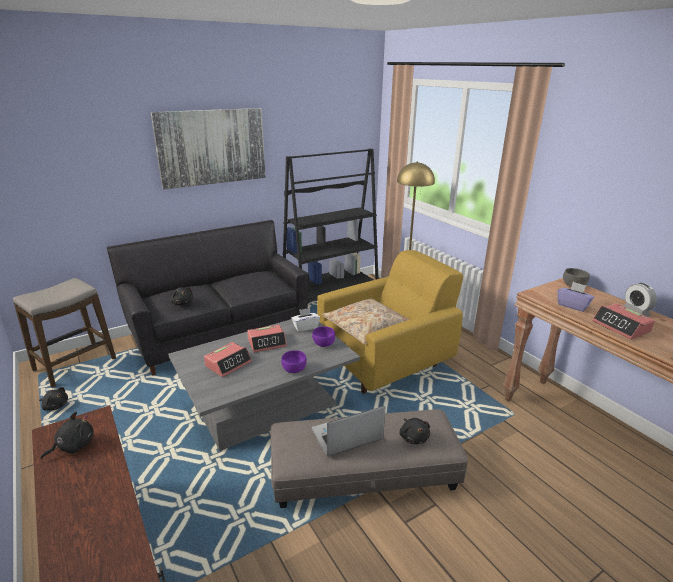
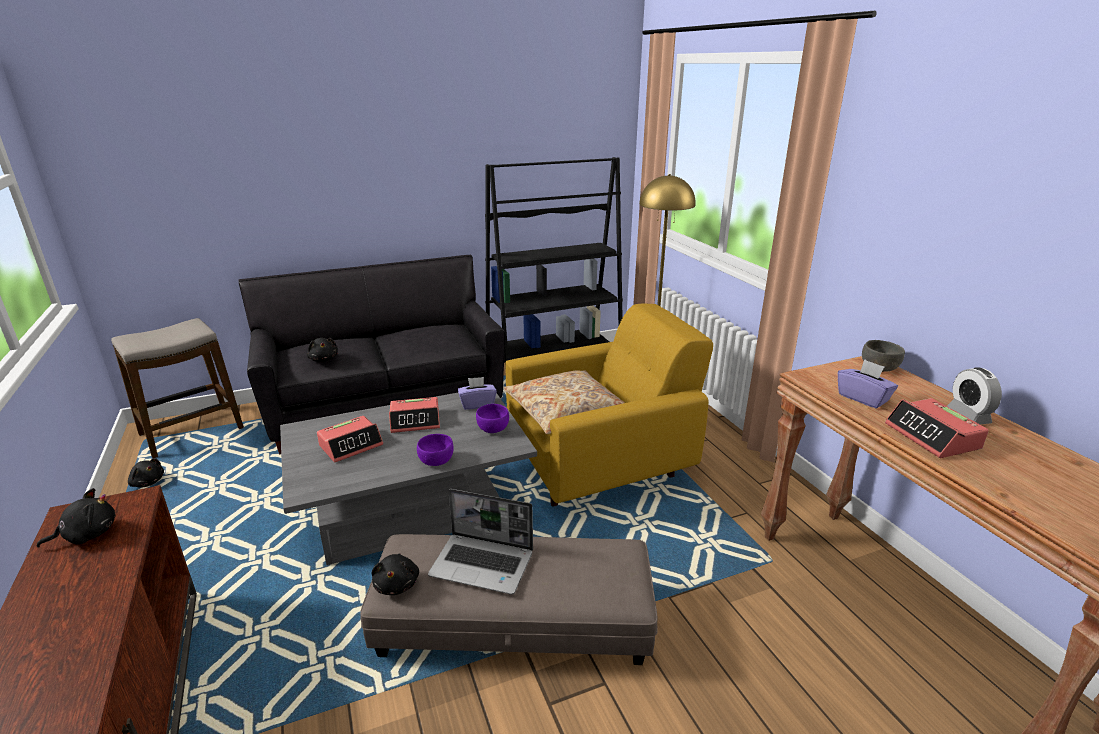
camera: 10 degrees right, 0 degrees up
(212, 147) = (384, 150): picture -> none
(305, 327) = (477, 404): white tissue box -> purple tissue box
(346, 436) = (483, 564): laptop -> laptop turned 150 degrees counterclockwise
(413, 437) = (582, 577): black plush toy -> black plush toy (397, 584)

